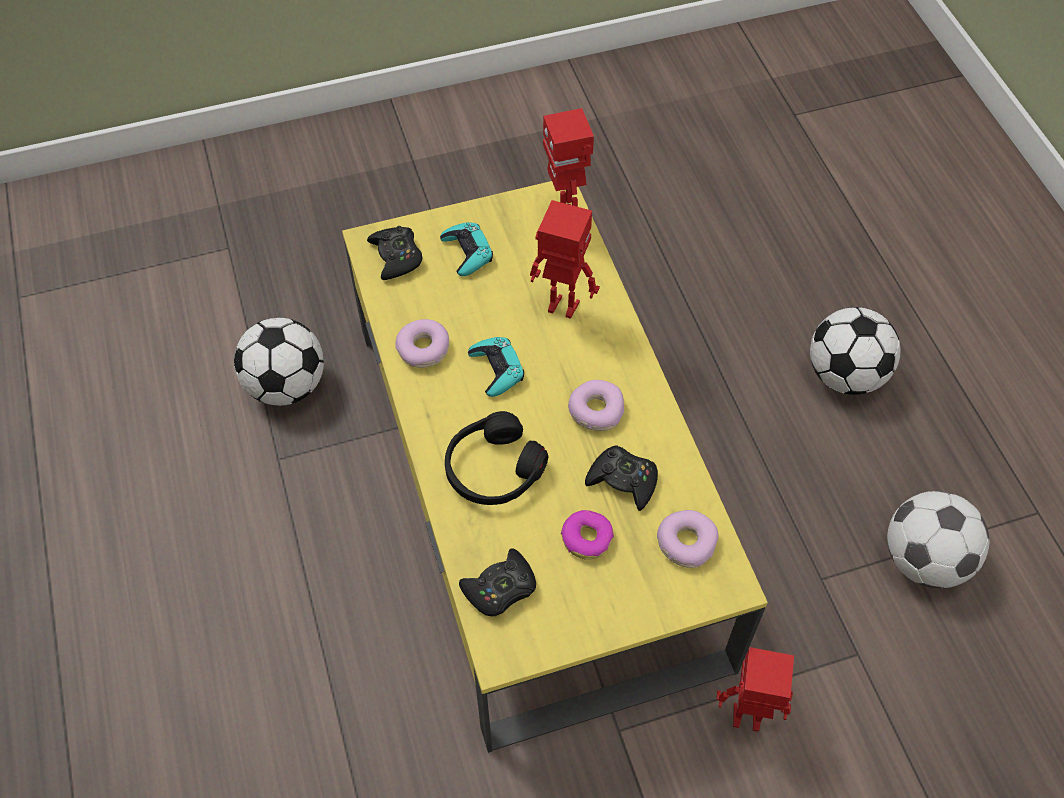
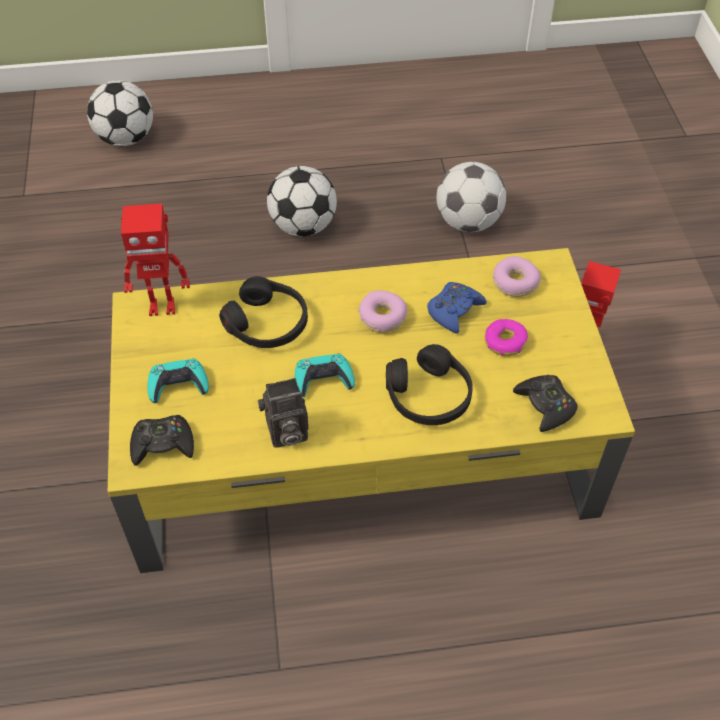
camera: 80 degrees left, 5 degrees down
(286, 385) = (189, 654): football -> football (126, 138)
(424, 349) = (285, 433): donut -> camera
(562, 308) = (267, 323): toy robot -> black headphones
(623, 481) = (454, 311): black game controller -> blue game controller

